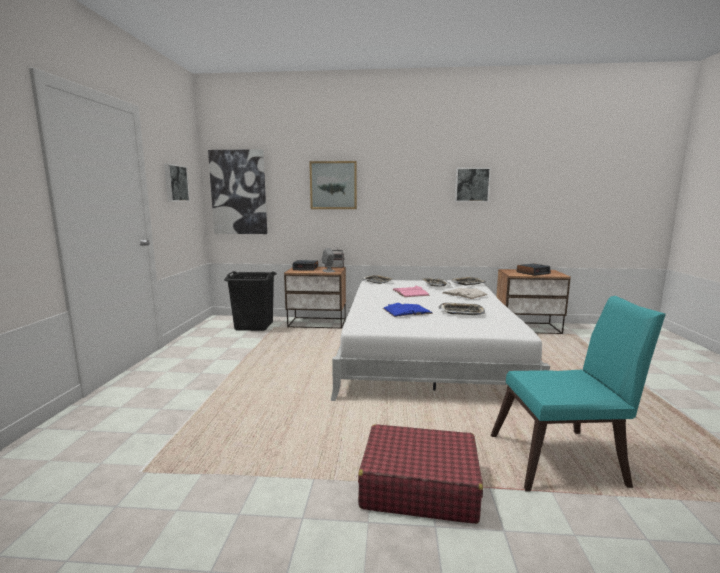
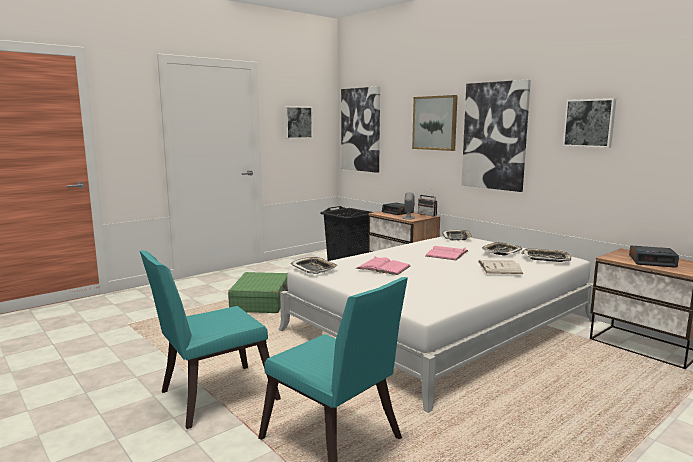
camera: 45 degrees right, 0 degrees up
(255, 384) = (261, 302): none -> green suitcase
(395, 195) = (495, 136): none -> picture
(407, 311) = (383, 267): blue book -> pink book
(418, 486) = (211, 397): red suitcase -> turquoise chair
(461, 312) = (431, 281): tray -> tray (314, 269)

